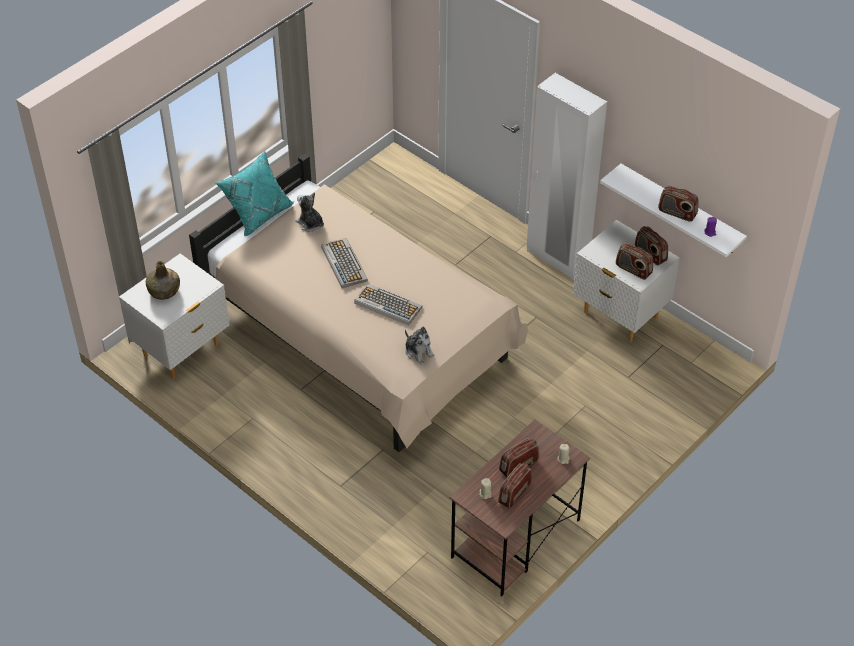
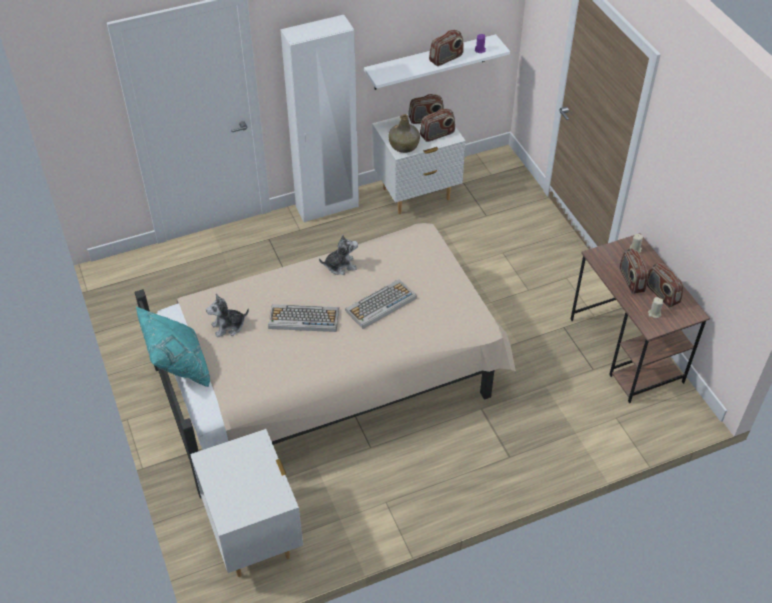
camera: 65 degrees left, 0 degrees up
(164, 291) = (240, 487): green bottle -> green bottle (404, 145)
(418, 352) = (454, 303): plush toy -> plush toy (340, 265)

